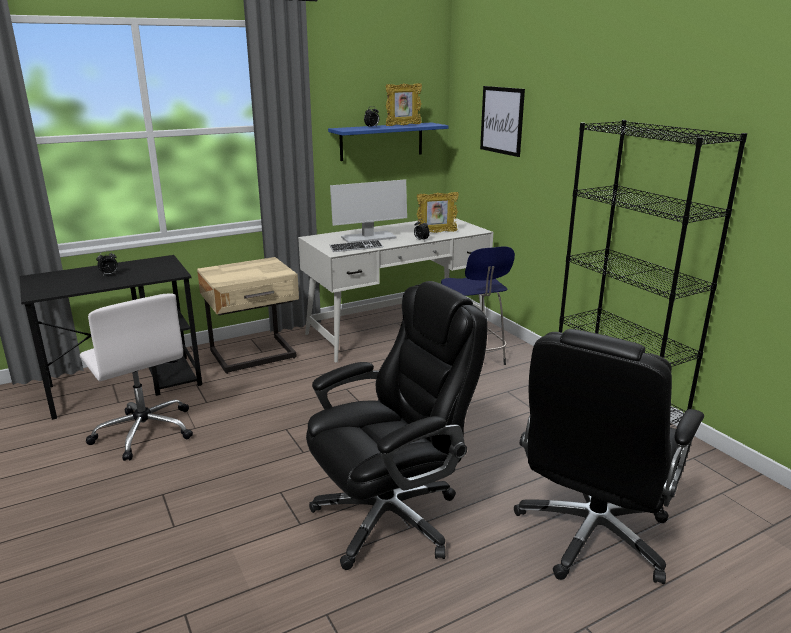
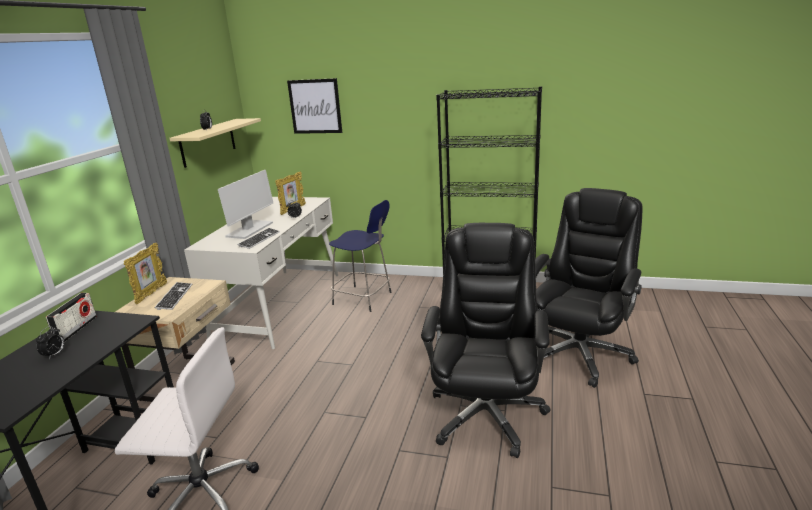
camera: 45 degrees left, 0 degrees up
(146, 265) = (76, 329): none -> radio
(248, 272) = (174, 297): none -> keyboard
(381, 141) = (208, 142): blue shelf -> beige shelf
(403, 125) = (226, 124): picture frame -> picture frame (151, 294)
(592, 536) = (580, 353): black office chair -> black office chair turned 135 degrees counterclockwise

